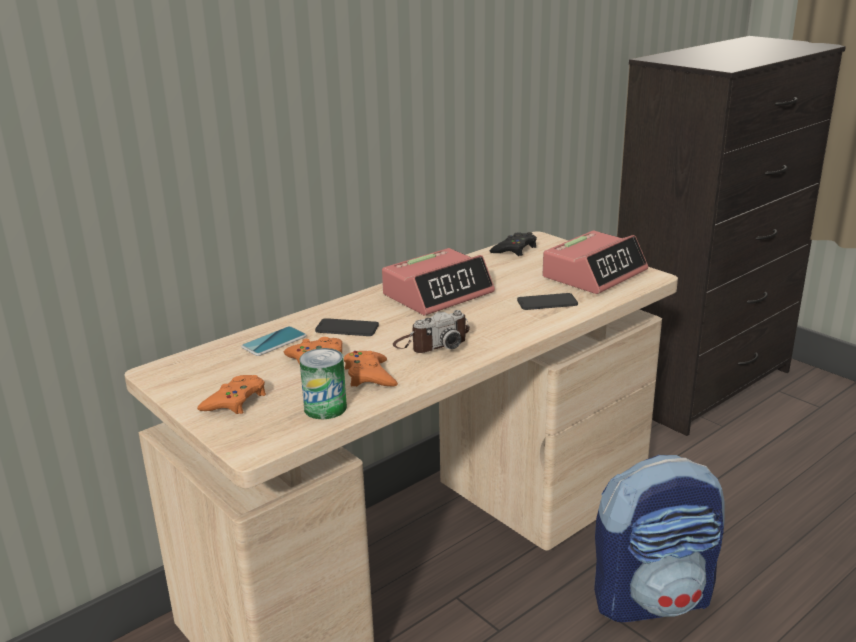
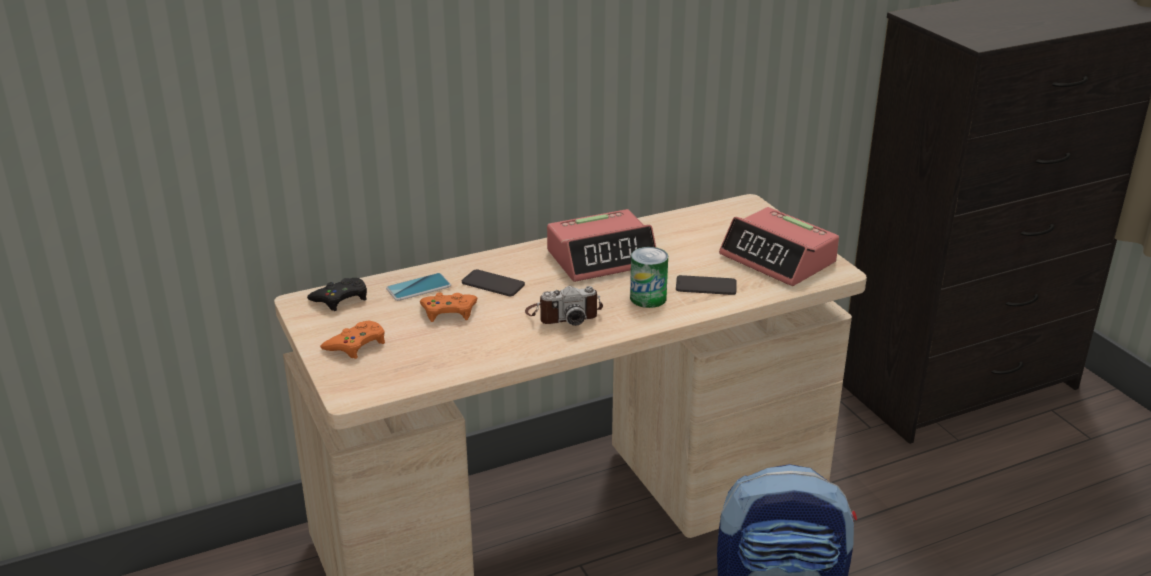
camera: 15 degrees right, 5 degrees up
(325, 408) = (431, 366): can -> can (648, 298)
(369, 376) = (487, 340): orange game controller -> none
(514, 249) = (713, 215): black game controller -> black game controller (341, 299)
(594, 274) = (778, 259): alarm clock -> alarm clock turned 75 degrees clockwise

